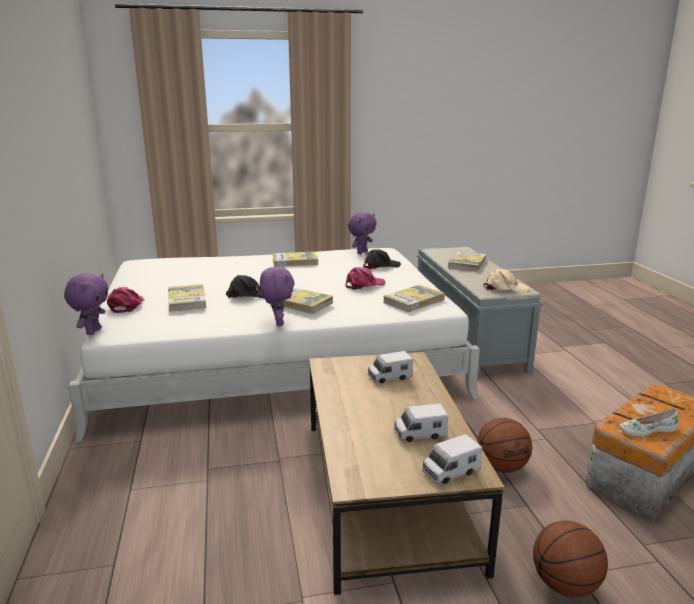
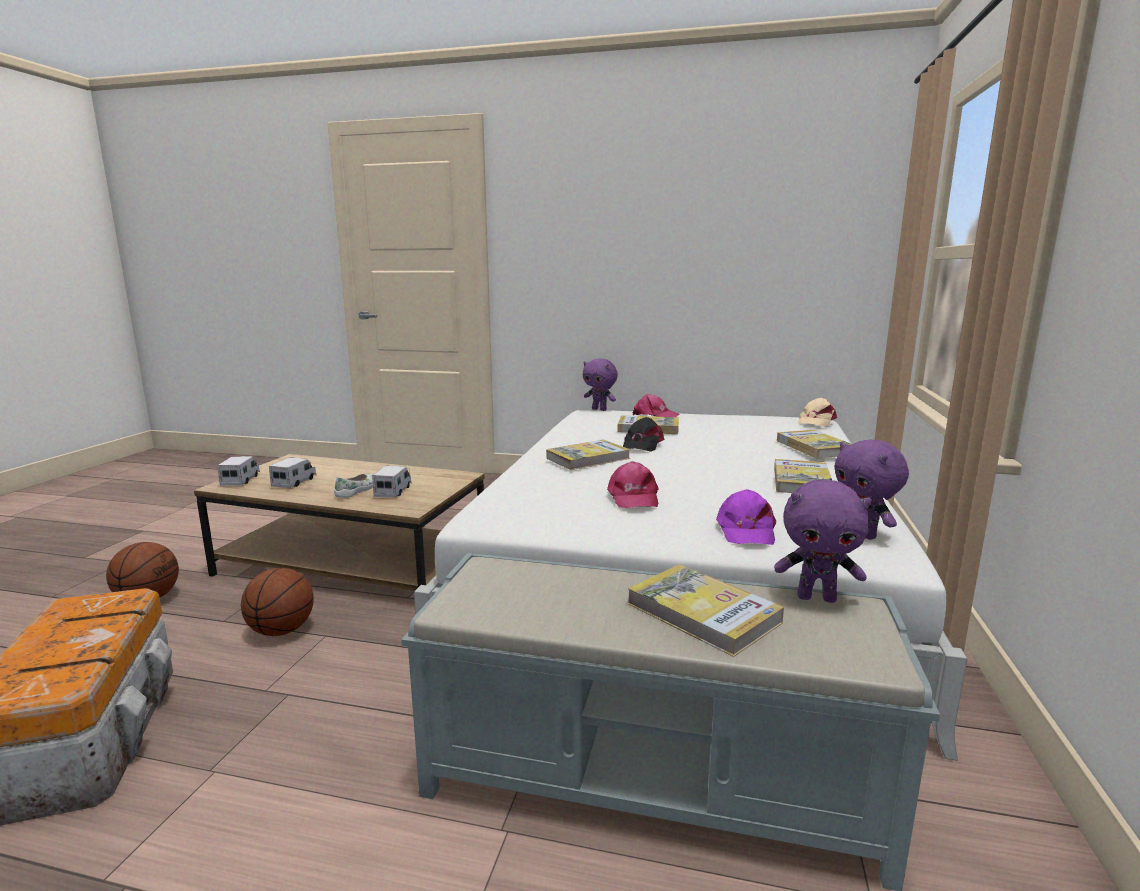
camera: 115 degrees right, 5 degrees down
(277, 323) = (545, 449): purple plush toy -> purple plush toy (817, 597)
(380, 266) = (745, 530): black cap -> purple cap
(414, 301) = (529, 512): book -> book (814, 447)
(504, 288) = (489, 592): beige cap -> beige cap (816, 421)
(647, 430) = (81, 612): white shoe -> white shoe (357, 490)

